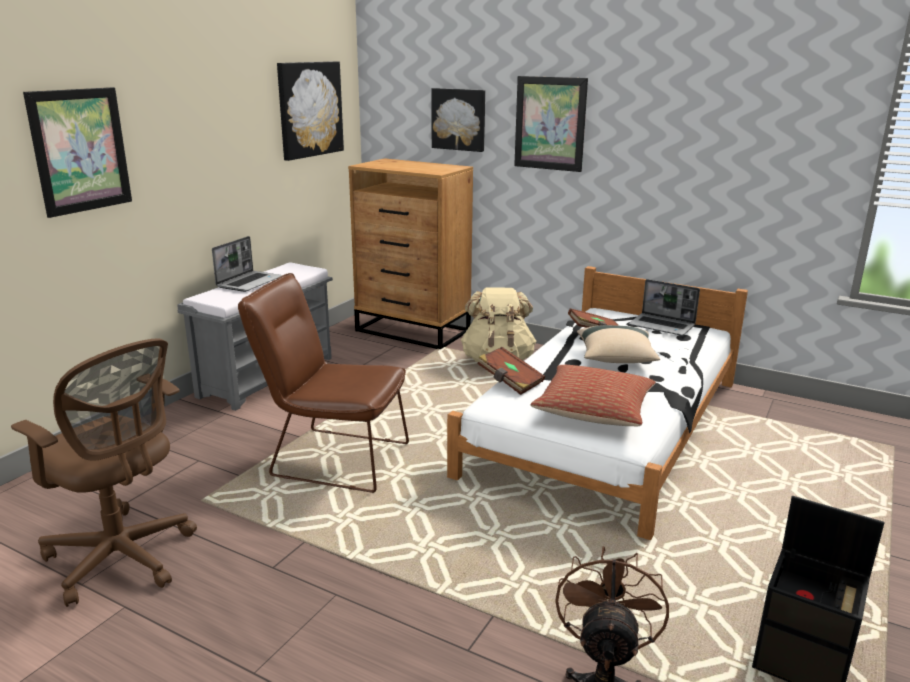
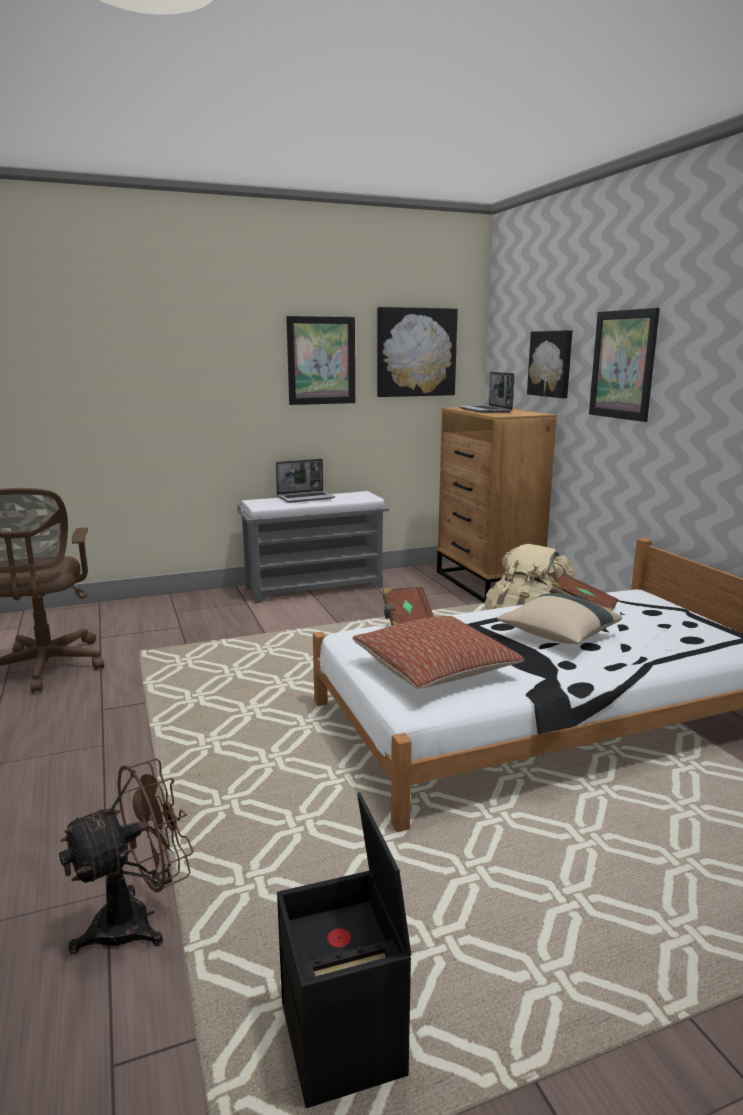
camera: 40 degrees right, 5 degrees down
(80, 150) = (163, 366): picture -> picture (321, 360)
(332, 458) = (259, 655): brown chair -> none
(662, 326) = (683, 622): laptop -> laptop (486, 410)

